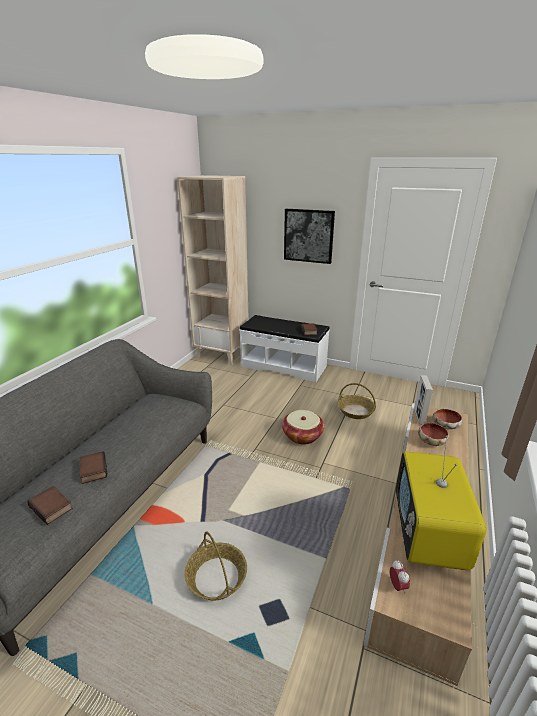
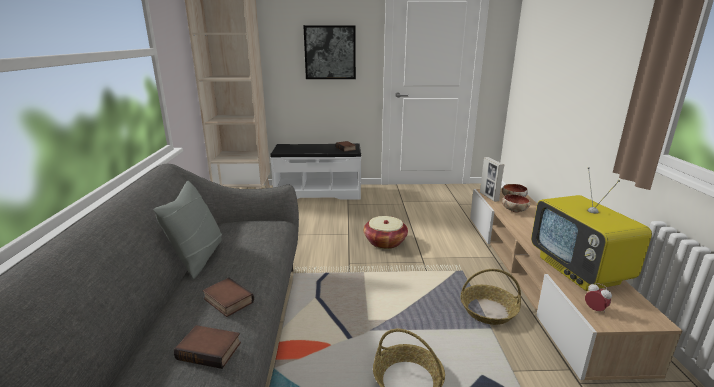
camera: 25 degrees left, 5 degrees down
(107, 424) = (198, 257): none -> grey pillow
(356, 411) = (415, 214): basket -> basket (488, 310)

